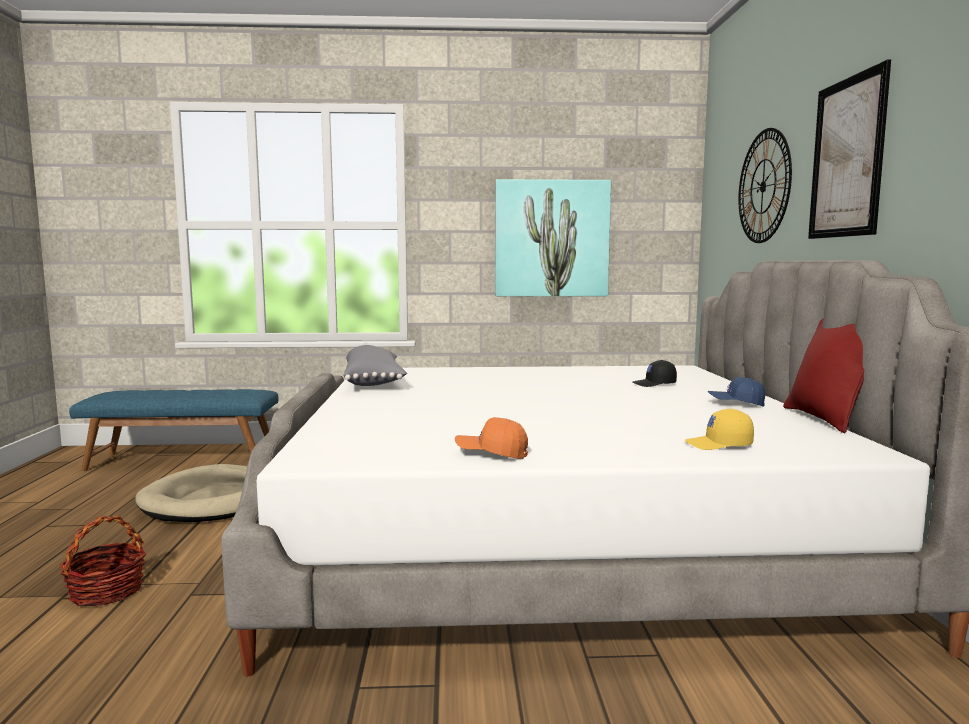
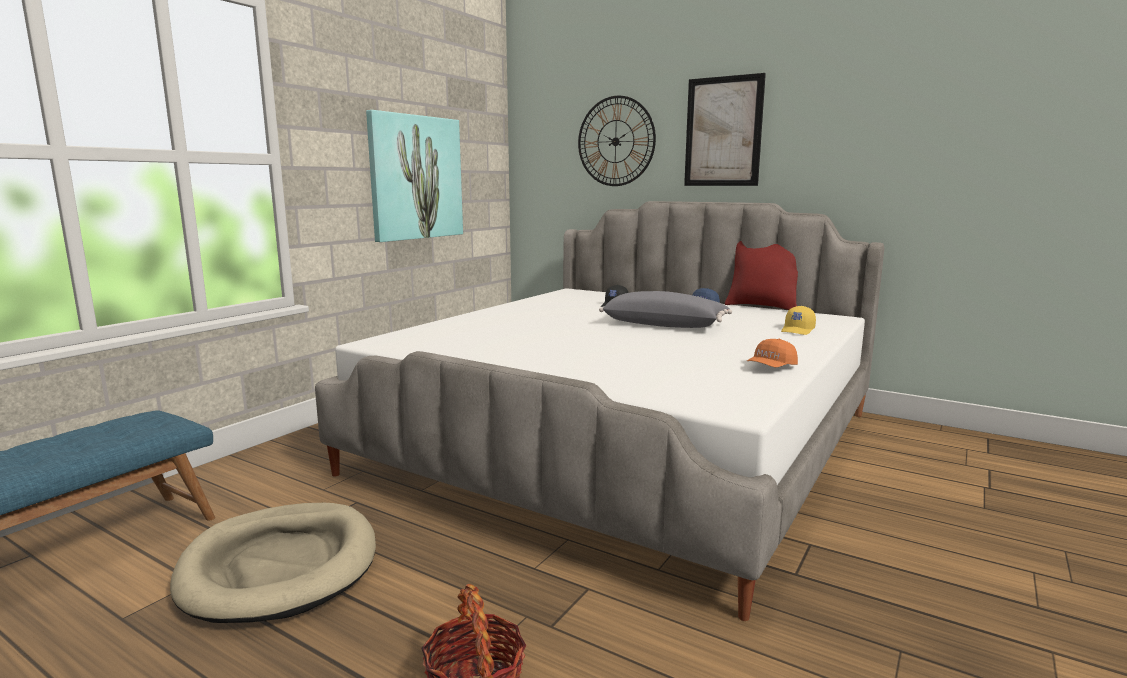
camera: 55 degrees left, 5 degrees up
(374, 382) = (440, 351): grey pillow -> grey pillow (665, 325)

